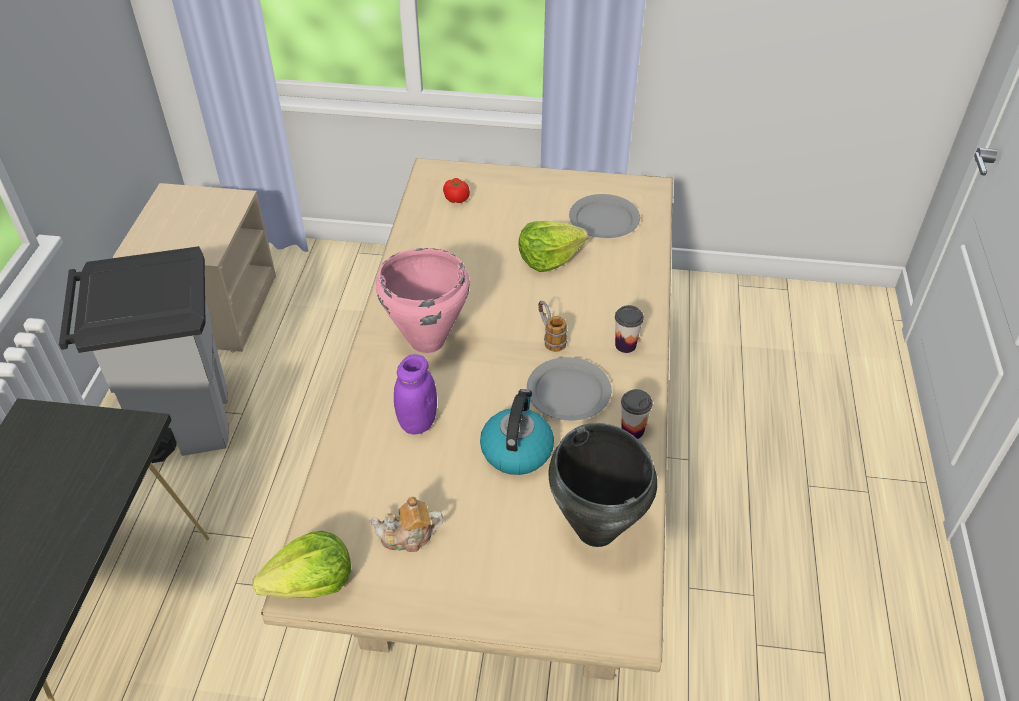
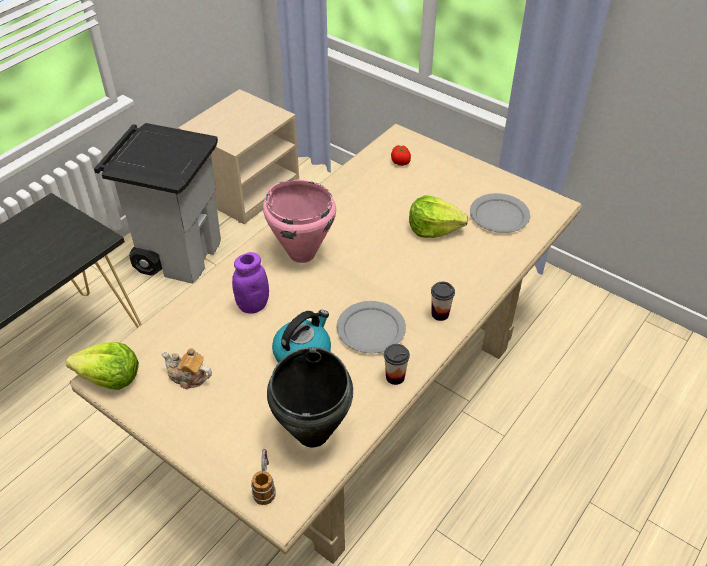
camera: 30 degrees right, 0 degrees up
(549, 337) = (388, 285): mug -> mug (265, 485)

